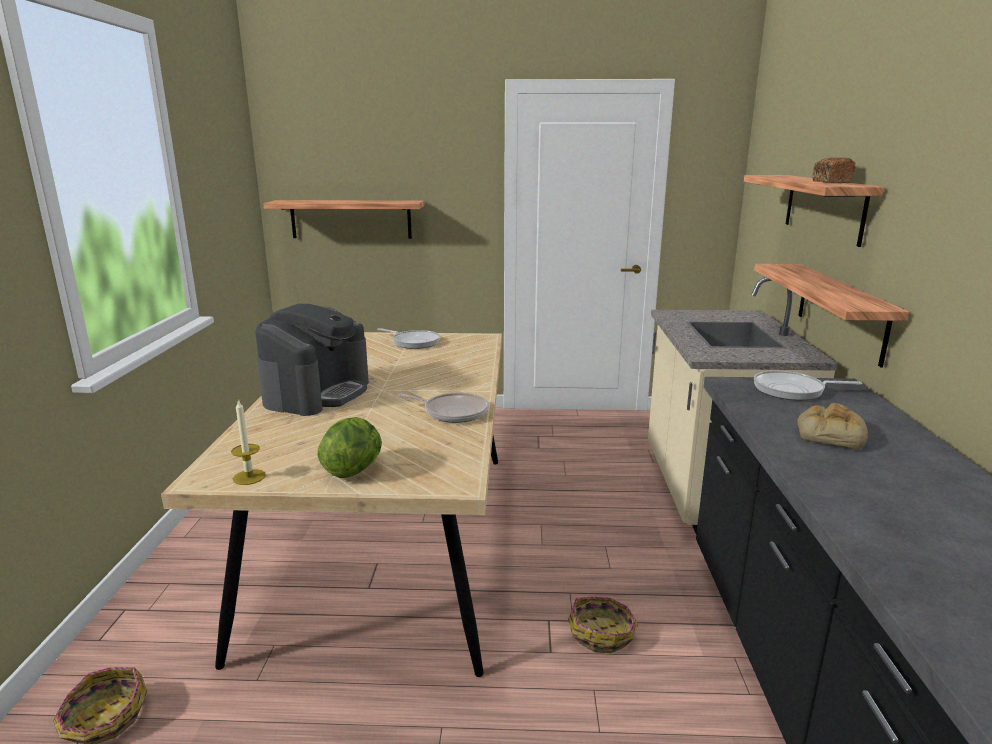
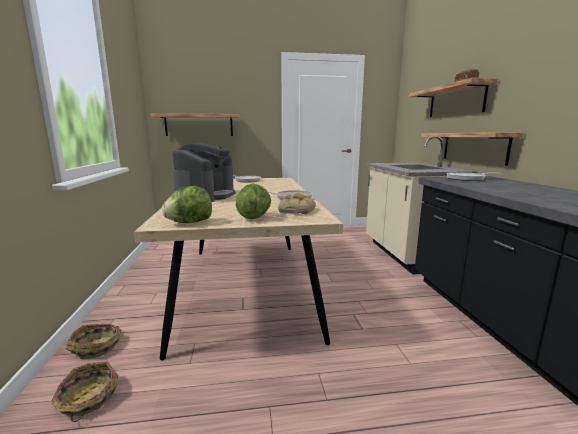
camera: 10 degrees left, 5 degrees down
(249, 477) = (189, 223): candle -> lettuce
(602, 633) = (385, 317): basket -> basket (97, 346)
(829, 434) = (506, 187): bread -> bread (296, 210)

